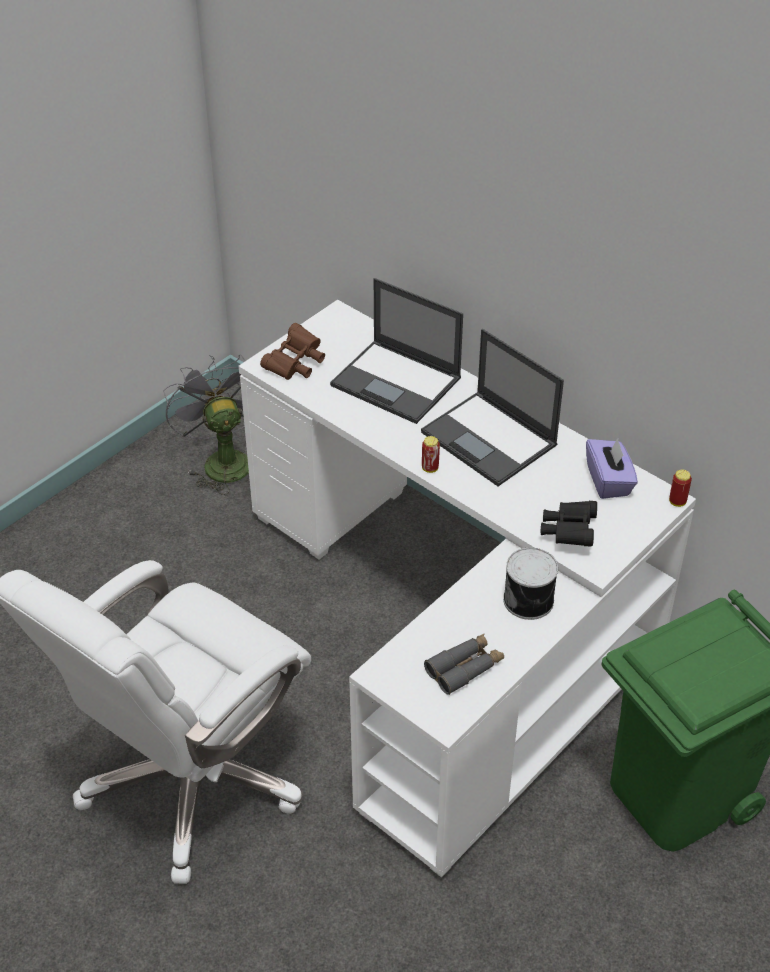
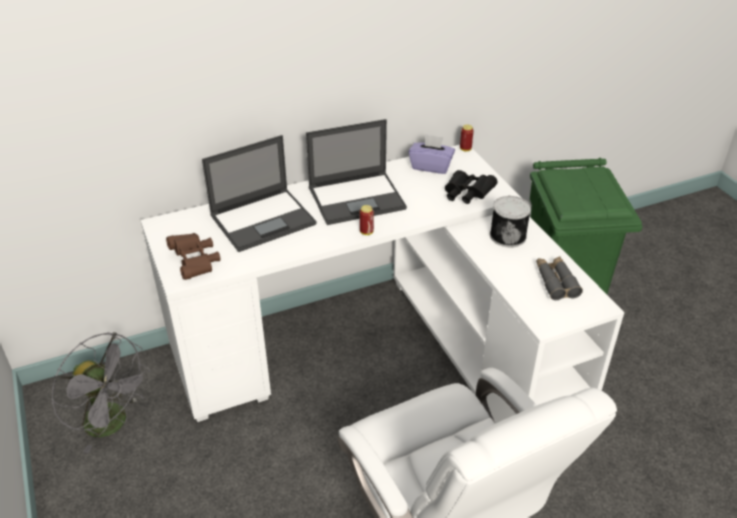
camera: 65 degrees left, 5 degrees down
(222, 460) = (113, 424): grey fan -> grey fan turned 150 degrees counterclockwise

